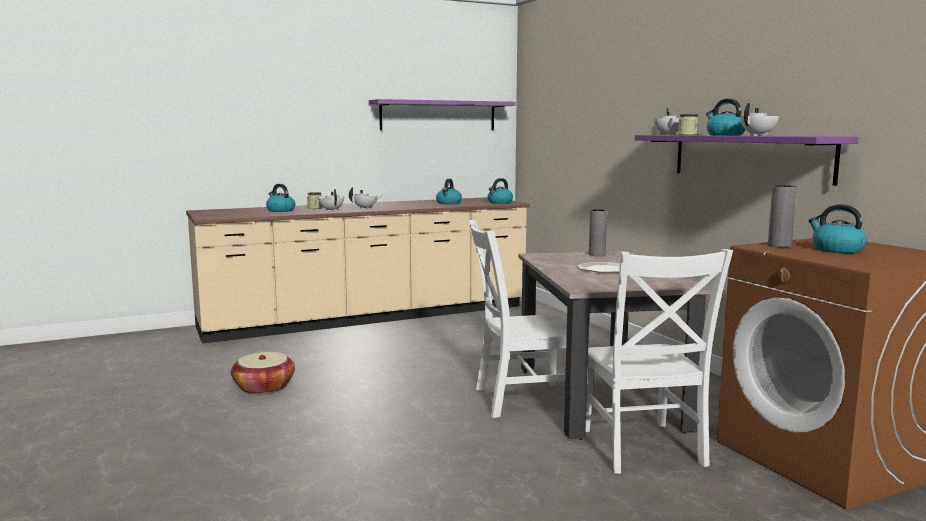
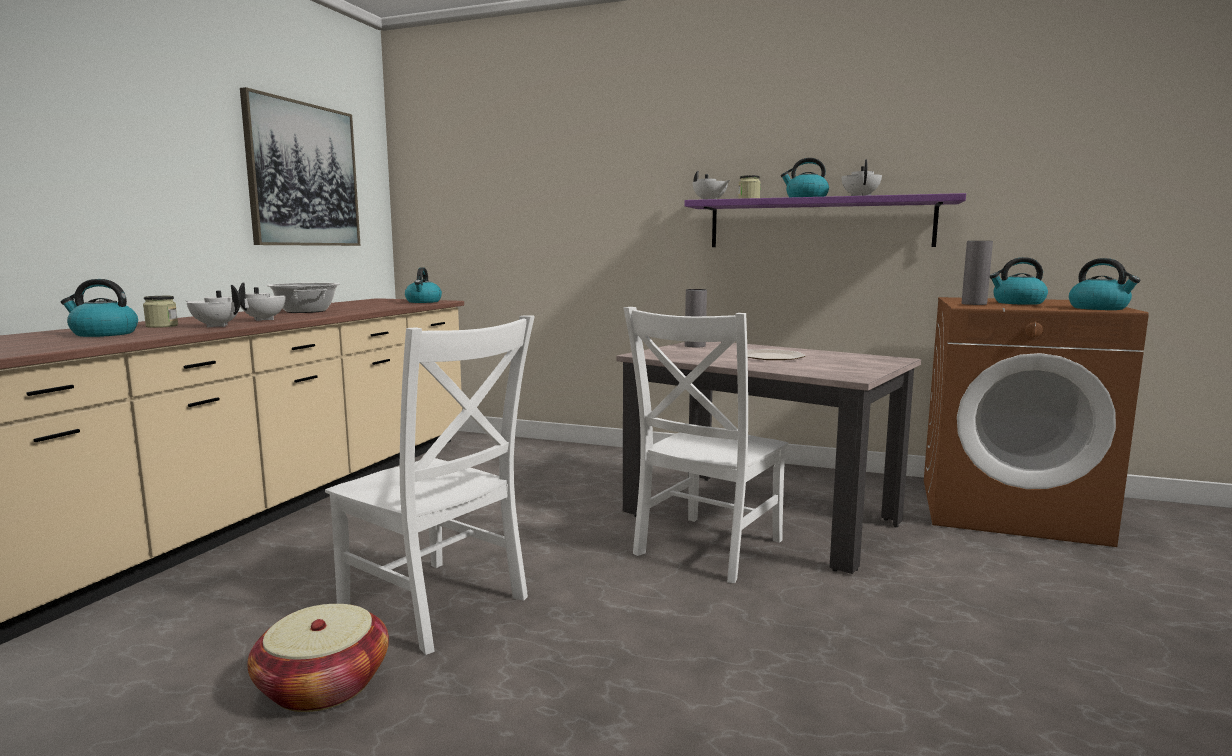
camera: 45 degrees left, 0 degrees up
(408, 204) = (306, 311): none -> cooking pot
(438, 115) = (303, 175): purple shelf -> picture
(448, 203) = (360, 306): kettle -> kettle (1099, 308)
(643, 449) = (916, 557): white chair -> white chair (438, 606)

